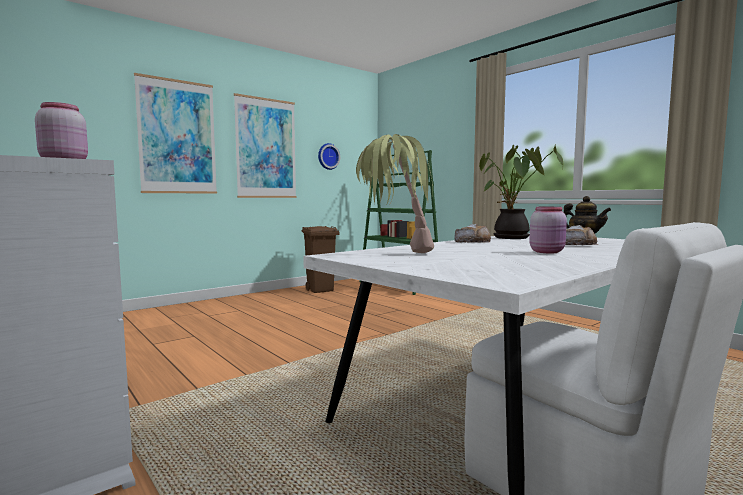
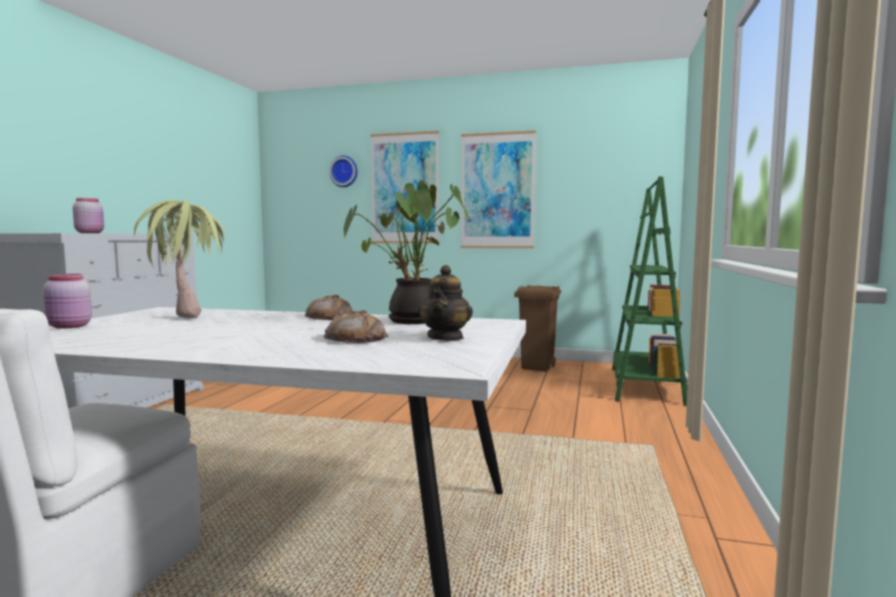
camera: 55 degrees right, 0 degrees up
(328, 156) = (586, 193): wall clock -> wall clock (344, 171)
(547, 252) = (235, 336): pink jar -> pink jar (69, 326)

